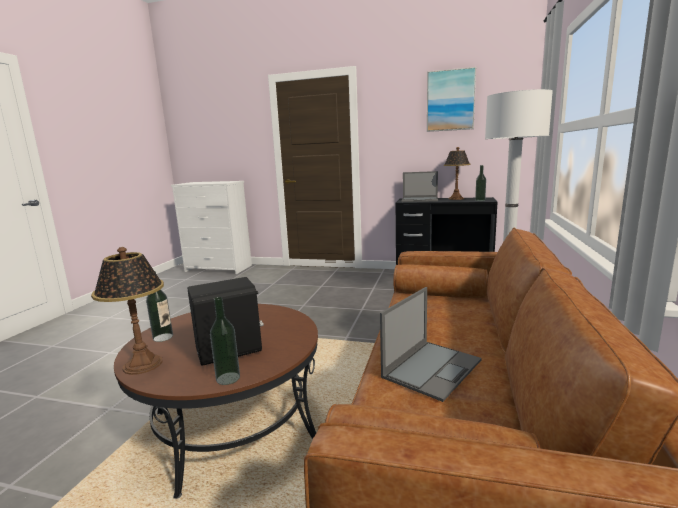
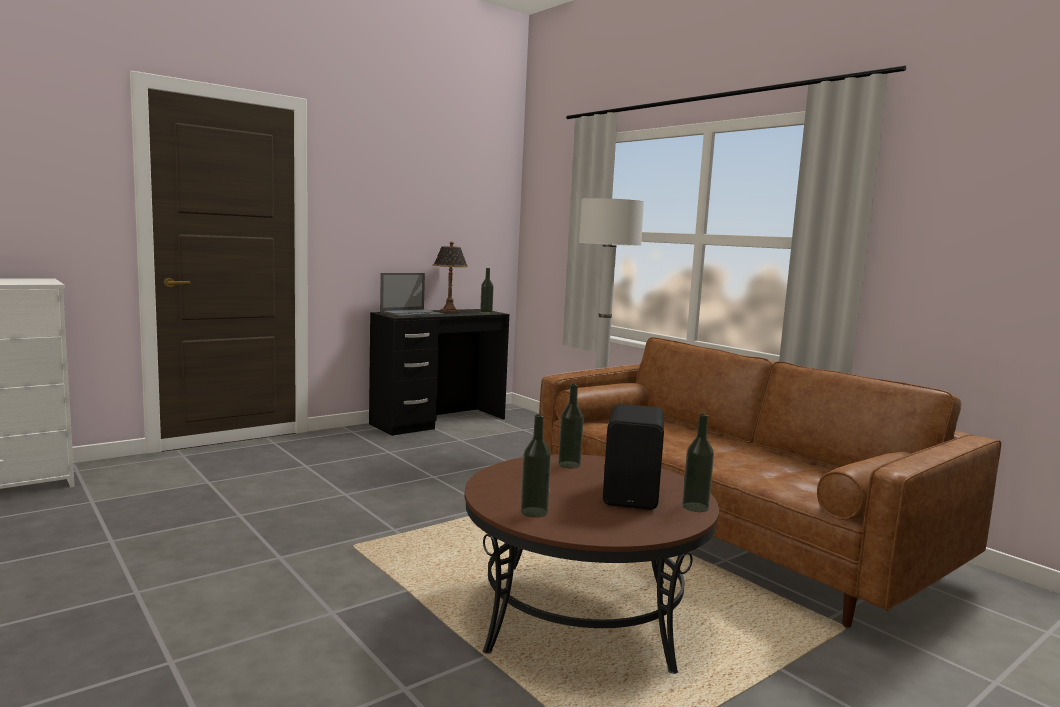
camera: 55 degrees left, 5 degrees down
(143, 364) = (605, 531): table lamp -> none
(273, 317) = (569, 465): none -> bottle
(432, 368) = (749, 461): laptop -> none
(450, 100) = (434, 178): picture -> none

